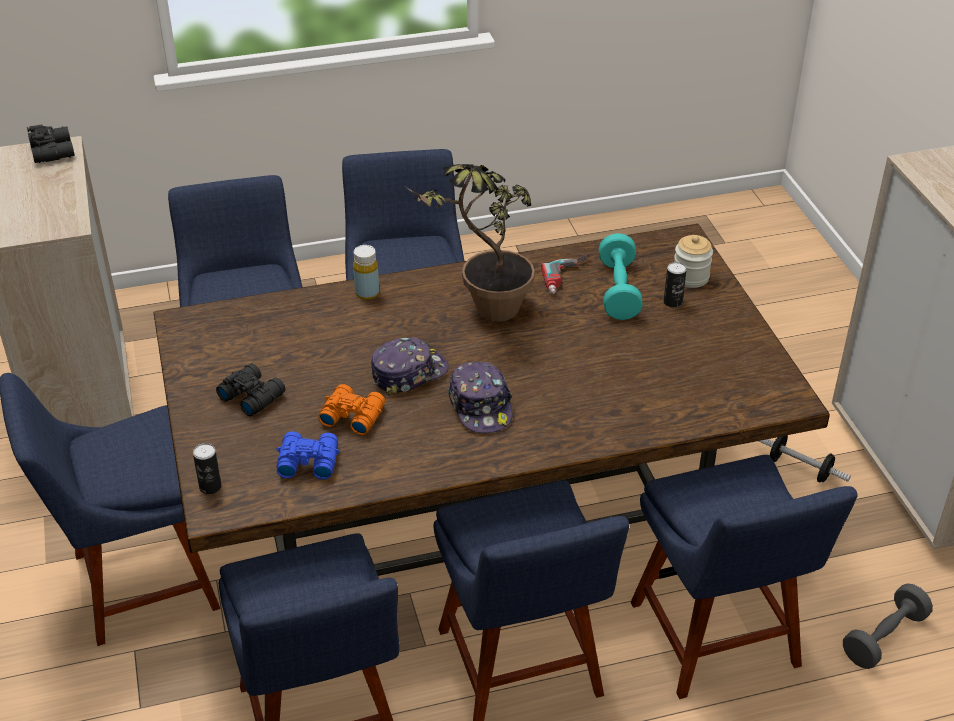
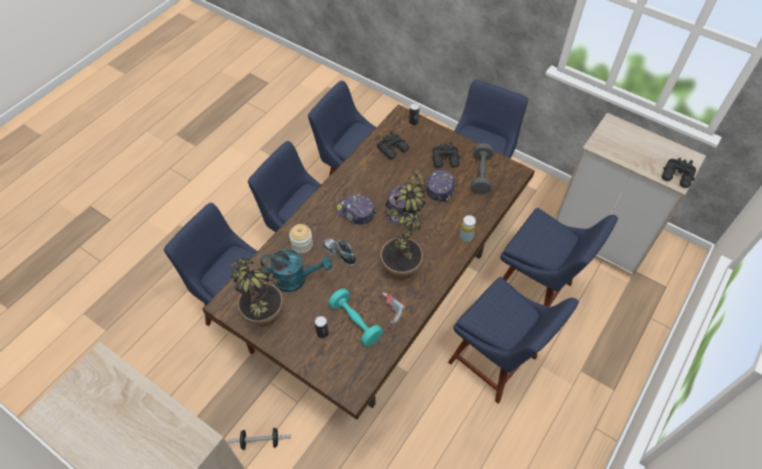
camera: 140 degrees right, 15 degrees up
(307, 461) = (393, 149): blue binoculars -> black binoculars
(314, 366) = (440, 187): none -> cap
(352, 415) = (400, 176): orange binoculars -> none
(564, 369) = (339, 254): none -> shoe
(657, 373) = (296, 279): none -> turquoise watering can
(690, 277) = (327, 360): jar -> jar (302, 245)
(743, 348) = (266, 323): none -> potted plant
(884, 637) = (176, 362): grey dumbbell -> grey dumbbell (481, 175)

